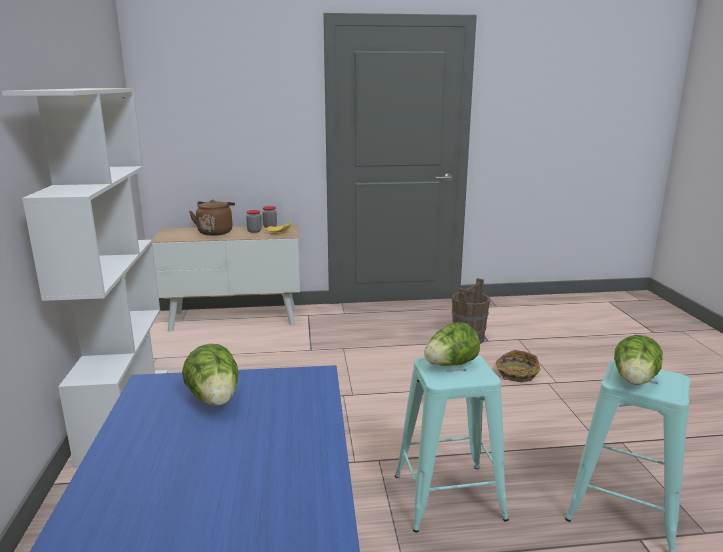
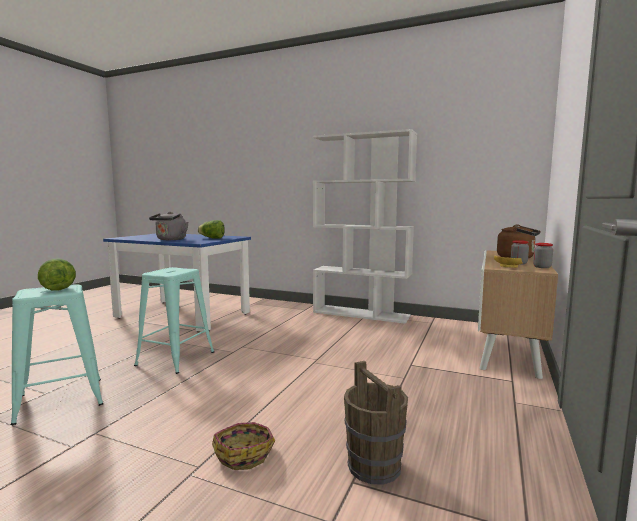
camera: 120 degrees right, 10 degrees down
(292, 442) = (170, 239): none -> grey kettle
(450, 365) = (176, 271): lettuce -> none

